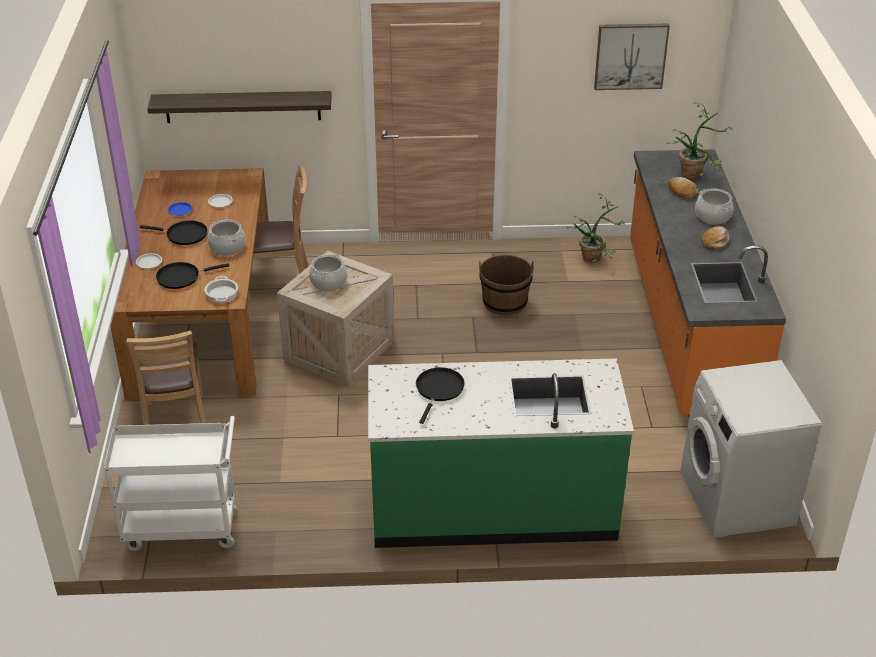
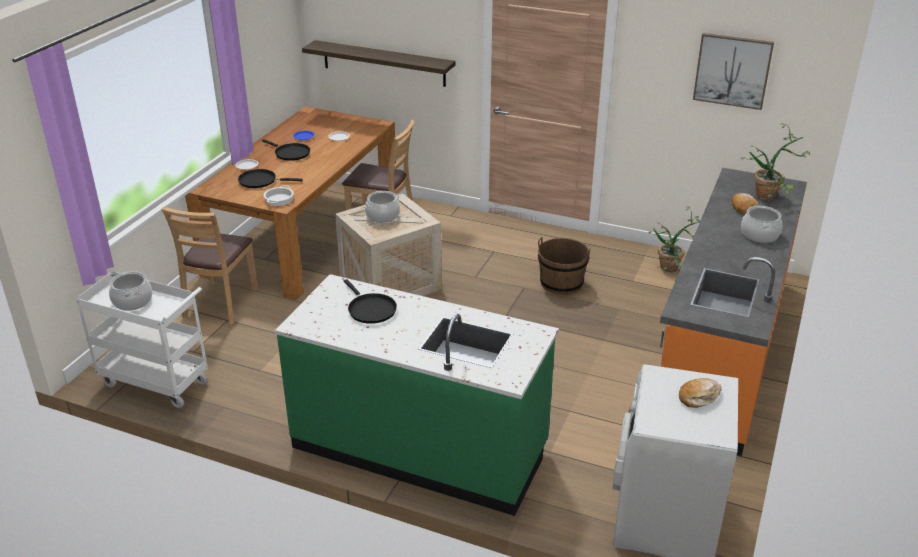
camera: 25 degrees right, 5 degrees down
(227, 247) = (314, 169): cooking pot -> cooking pot (132, 301)
(439, 390) = (370, 309): black frying pan -> black frying pan turned 105 degrees clockwise
(715, 241) = (744, 256): bread -> bread (699, 397)

